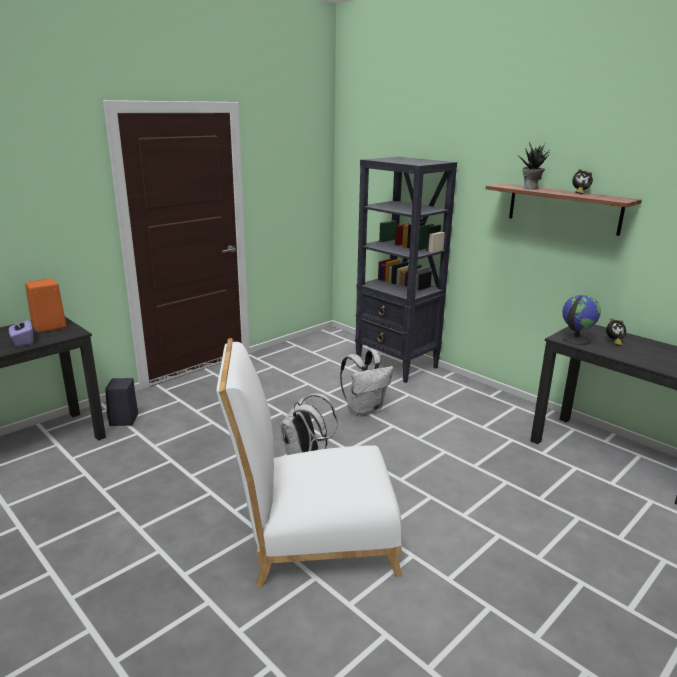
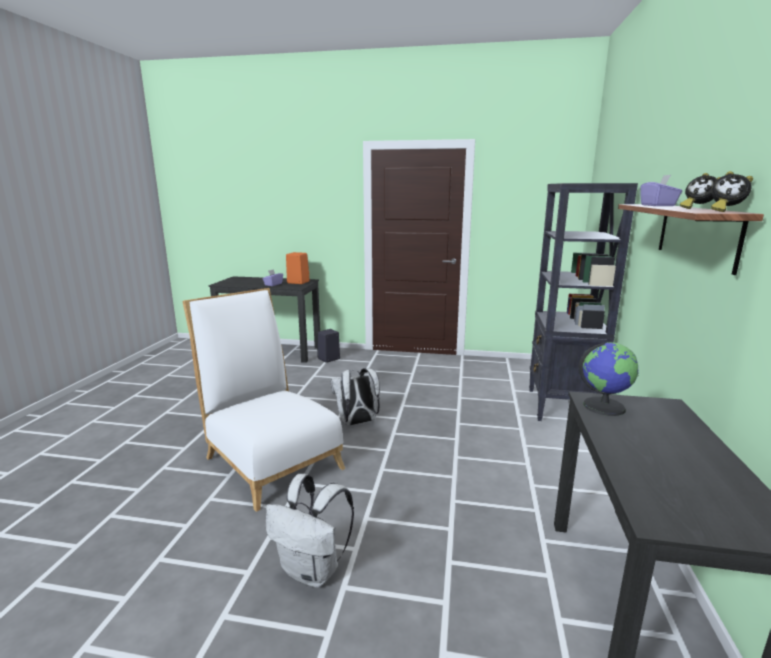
camera: 55 degrees right, 5 degrees down
(365, 410) = (461, 419): white backpack -> white backpack (313, 570)
(530, 188) = (658, 205): potted plant -> purple tissue box
(613, 342) = (651, 429): alarm clock -> alarm clock (724, 211)

